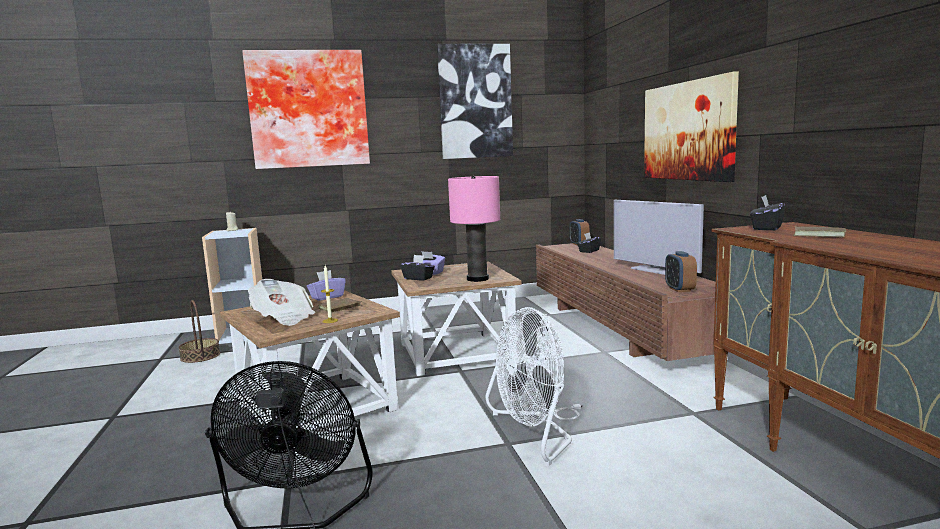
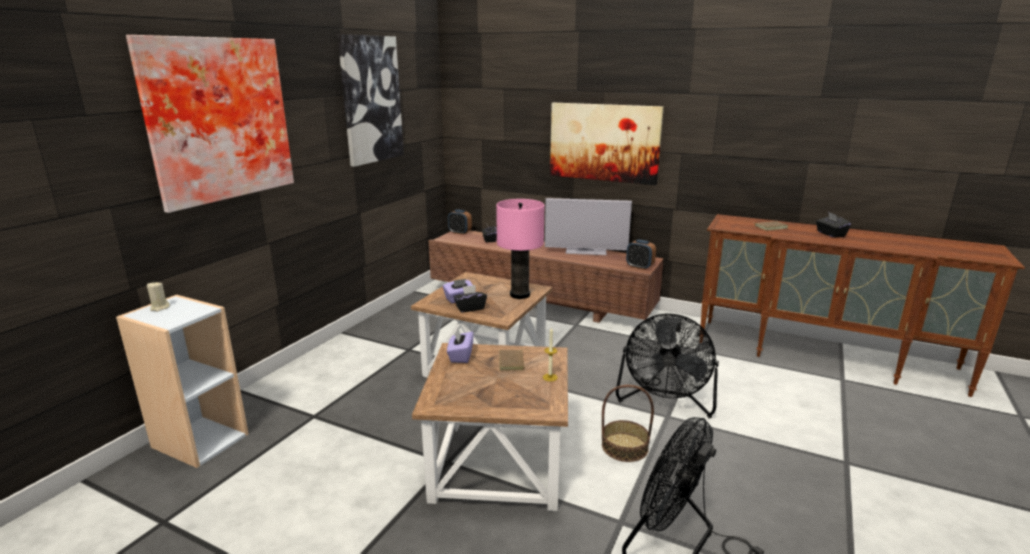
camera: 50 degrees left, 10 degrees up
(200, 356) = (219, 489): basket -> basket (625, 447)
(283, 318) = (504, 392): newspaper -> none
(538, 430) = (662, 399): white fan -> black fan
(766, 228) = (730, 224): black tissue box -> black tissue box (830, 234)

